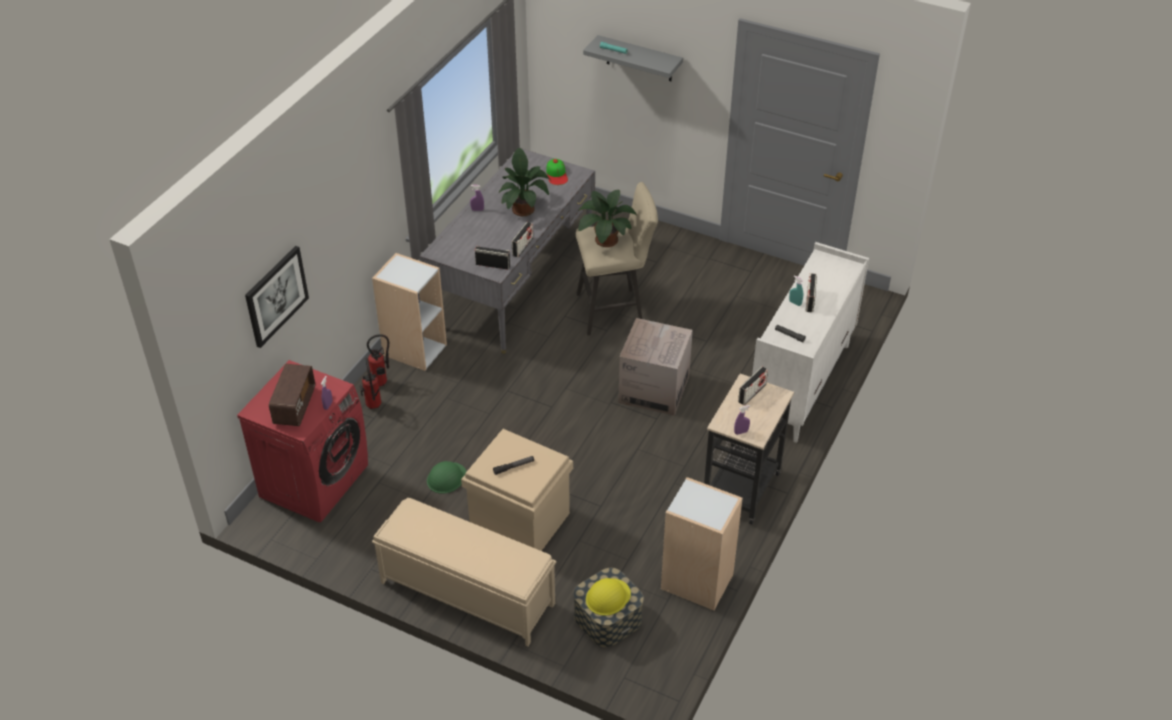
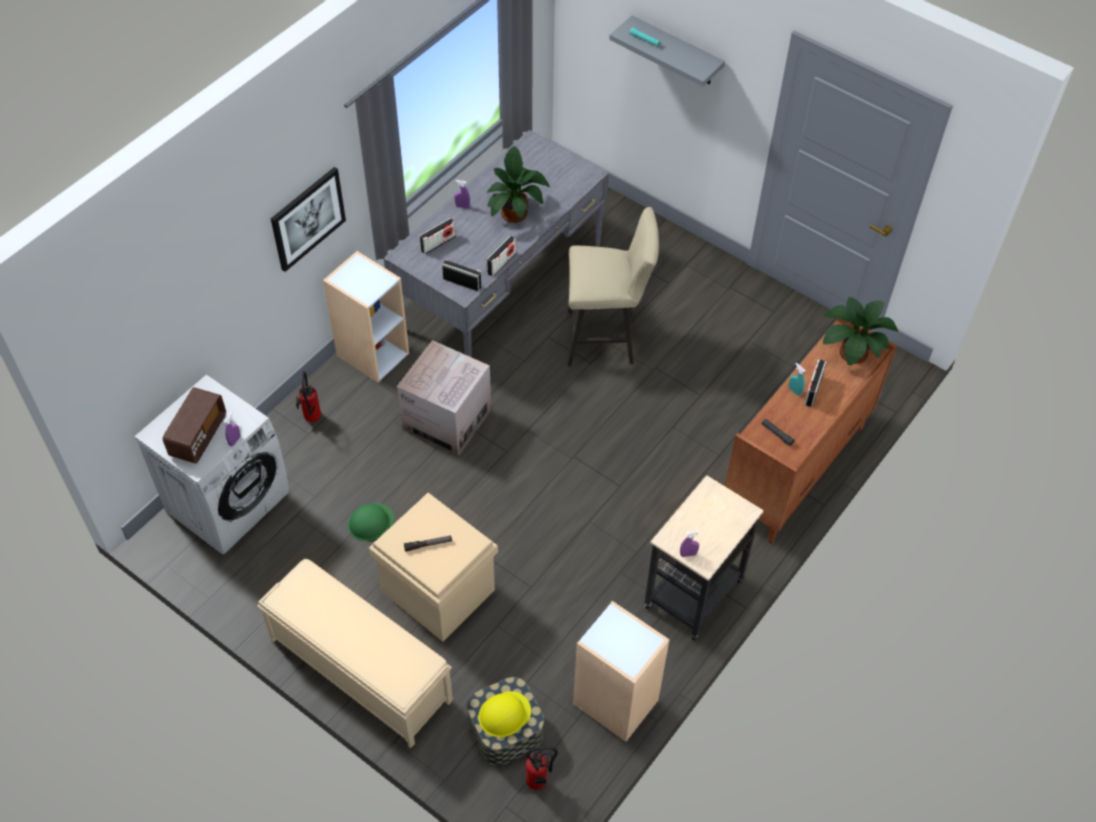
camera: 10 degrees right, 10 degrees up
(276, 296) = (189, 311): picture -> picture (307, 218)
(315, 482) = (229, 503): red washing machine -> white washing machine
(382, 383) = (328, 391): fire extinguisher -> fire extinguisher (540, 782)
(557, 174) = (563, 172): cap -> none
(604, 240) = (597, 268): potted plant -> potted plant (851, 352)
(654, 389) = (626, 448): cardboard box -> cardboard box (447, 419)
(752, 393) = (714, 504): radio -> radio (438, 243)
(800, 386) = (794, 471): white cabinet -> brown cabinet

